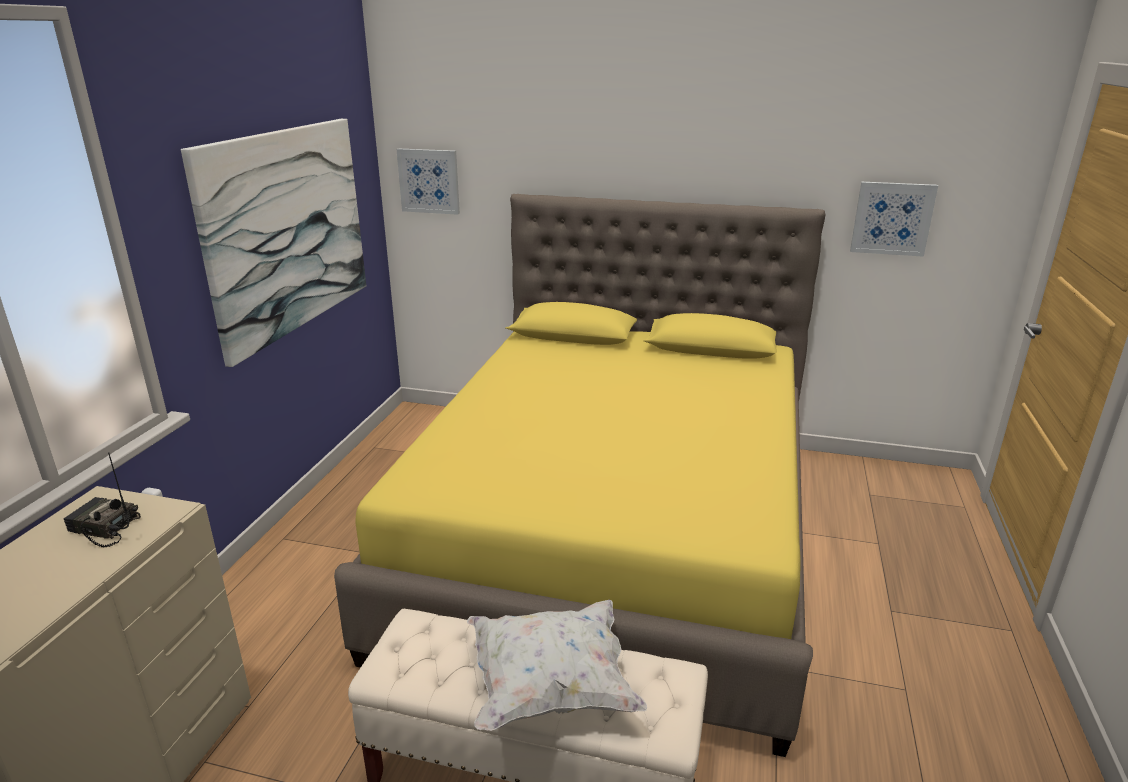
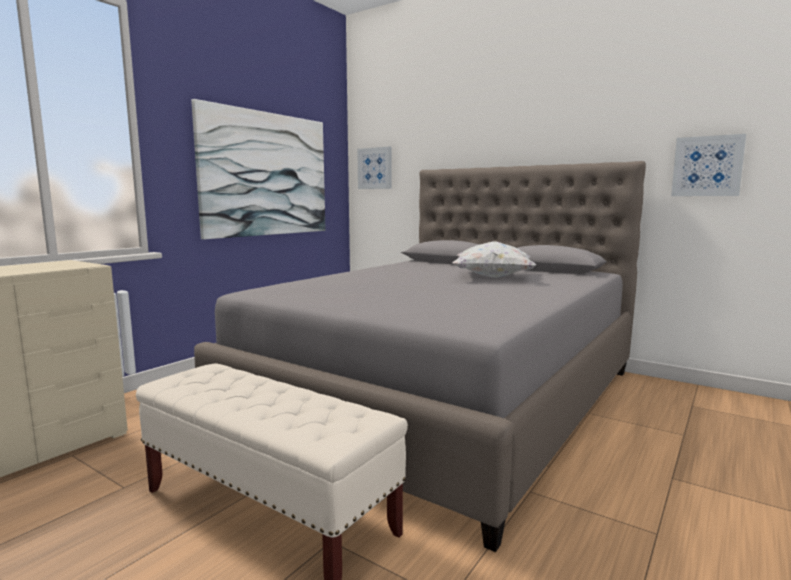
camera: 20 degrees right, 15 degrees down
(103, 528) = (46, 266): radio -> none
(550, 687) = (266, 405): white pillow -> white pillow (492, 277)
(615, 536) = (444, 397): yellow bed -> grey bed

